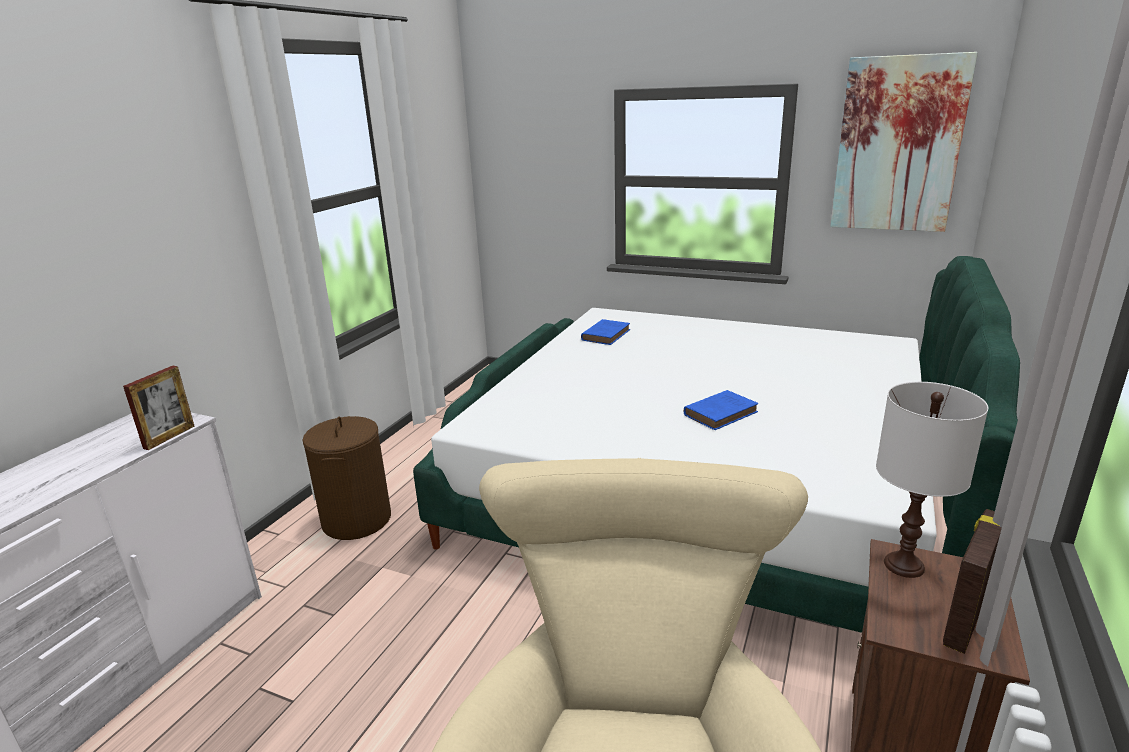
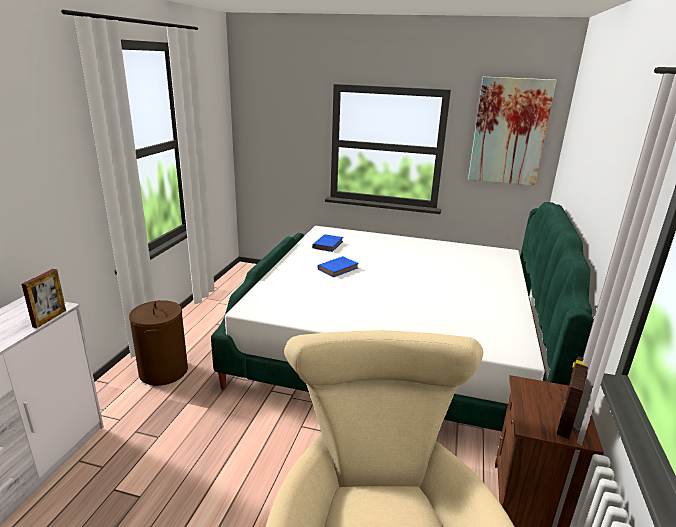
camera: 10 degrees left, 0 degrees up
(722, 413) = (410, 298): blue book -> blue book (338, 268)
(904, 565) = (530, 390): white table lamp -> none

